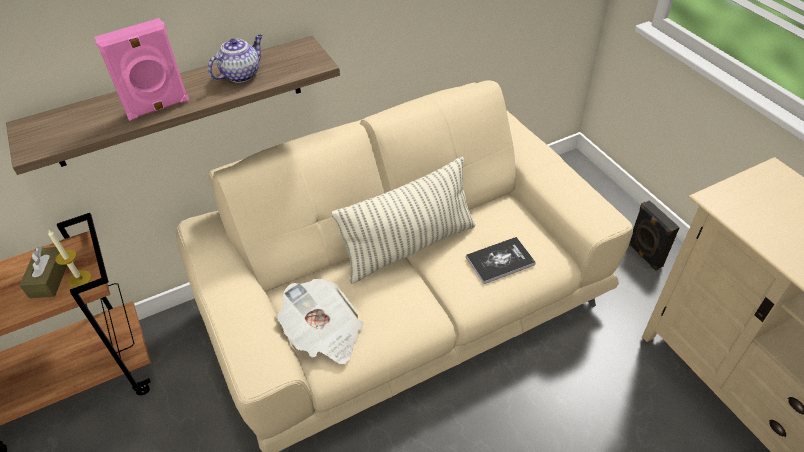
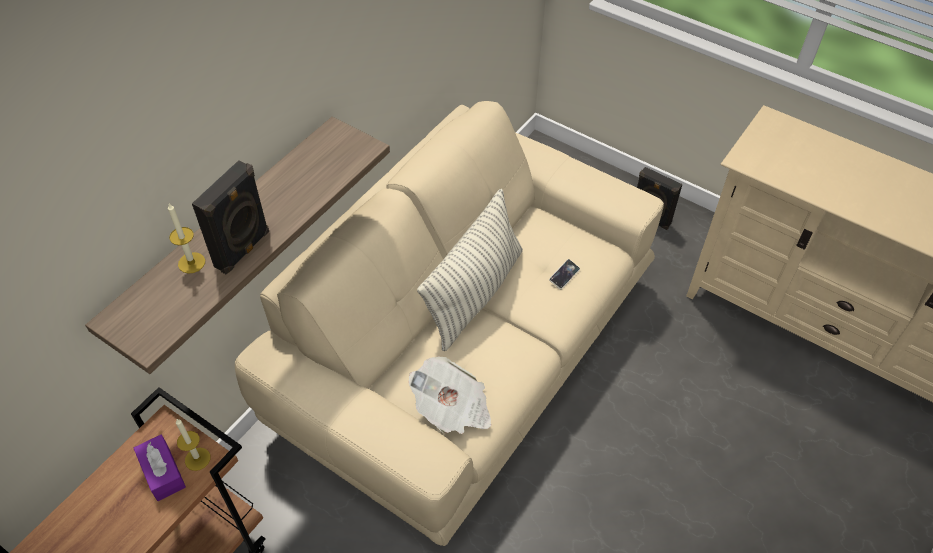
camera: 30 degrees left, 5 degrees up
(49, 278) = (162, 472): brown tissue box -> purple tissue box
(114, 104) = (191, 263): none -> candle
(158, 108) = (244, 250): pink speaker -> black speaker
(241, 74) = (297, 184): teapot -> none
(500, 261) = (564, 275): book -> phone

